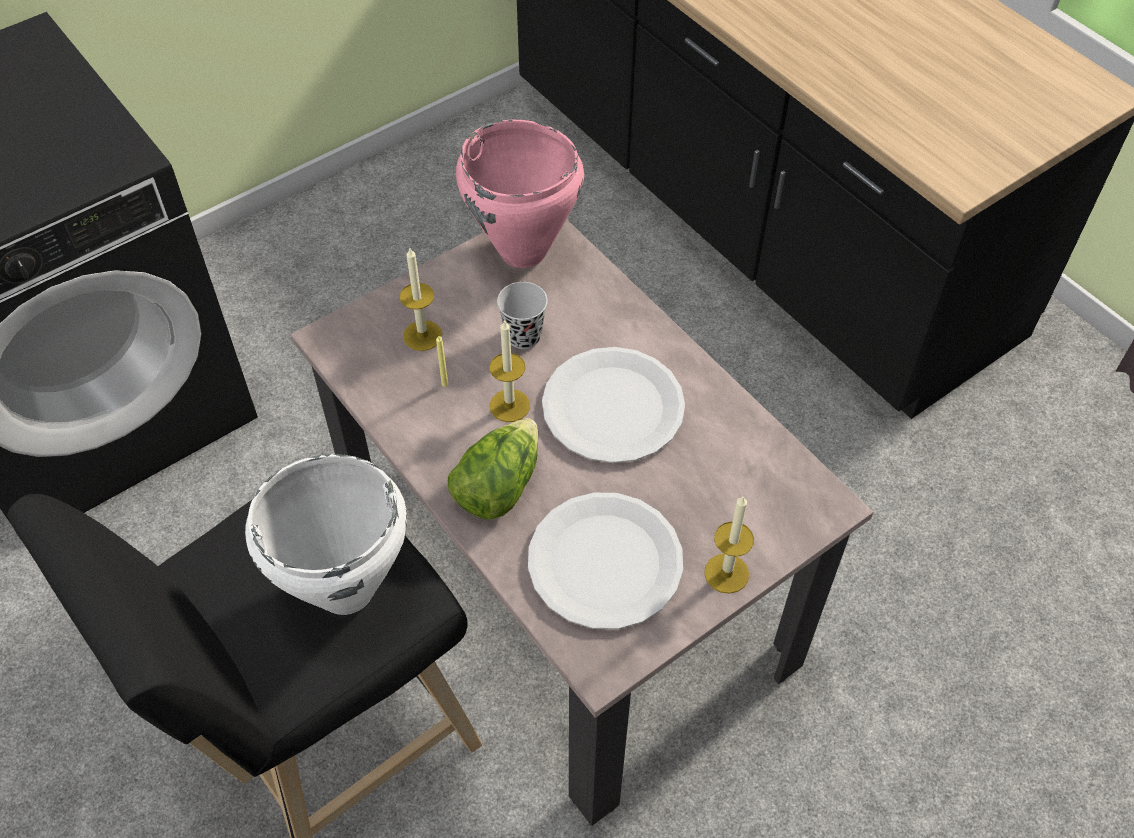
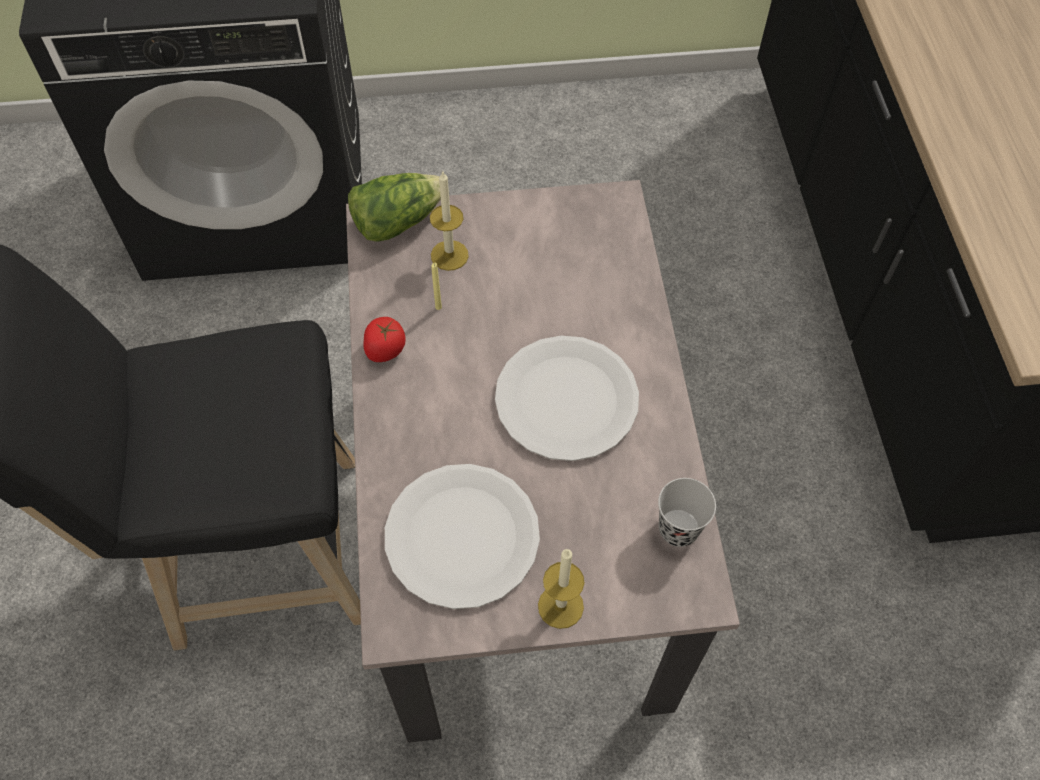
camera: 30 degrees right, 5 degrees up
(344, 589) = (243, 443): white cooking pot -> none
(422, 443) = (385, 350): none -> tomato
(497, 485) = (420, 419): lettuce -> lettuce (397, 221)
(509, 405) = (479, 353): candle -> none
(523, 252) = (586, 219): pink cooking pot -> none
(523, 336) = (533, 296): black cup -> black cup (678, 529)

